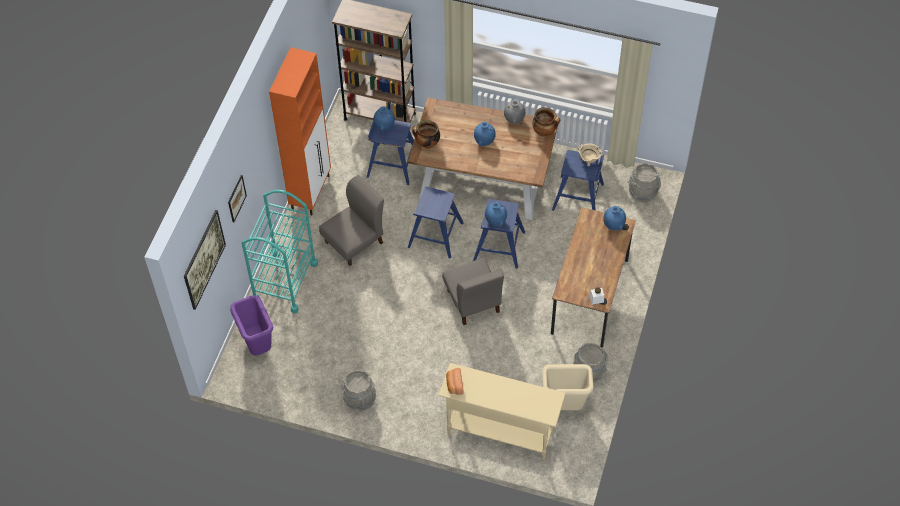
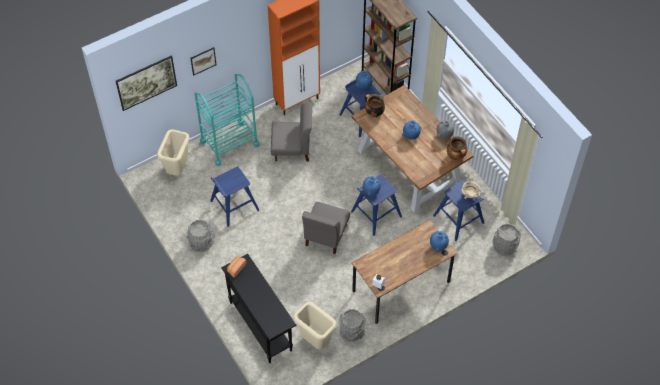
camera: 40 degrees right, 0 degrees up
(257, 345) = (177, 169): purple trash can -> beige trash can
(435, 235) = (344, 179): blue stool -> blue stool (234, 206)
(499, 432) = (260, 326): beige console table -> black console table

